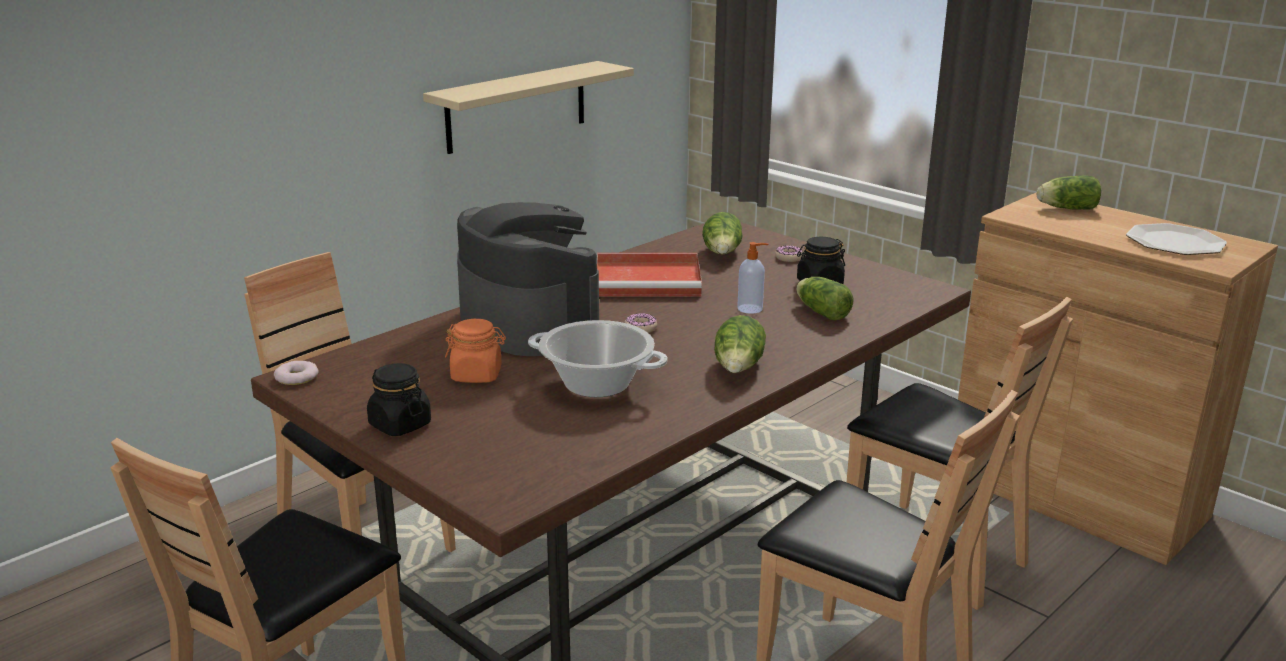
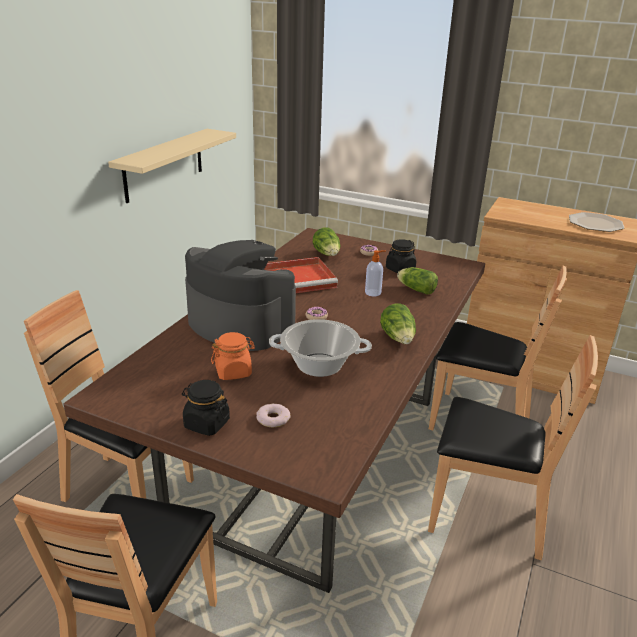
camera: 20 degrees left, 5 degrees up
(296, 377) = (100, 396): donut -> donut (273, 418)
(1065, 208) = (522, 207): lettuce -> none

